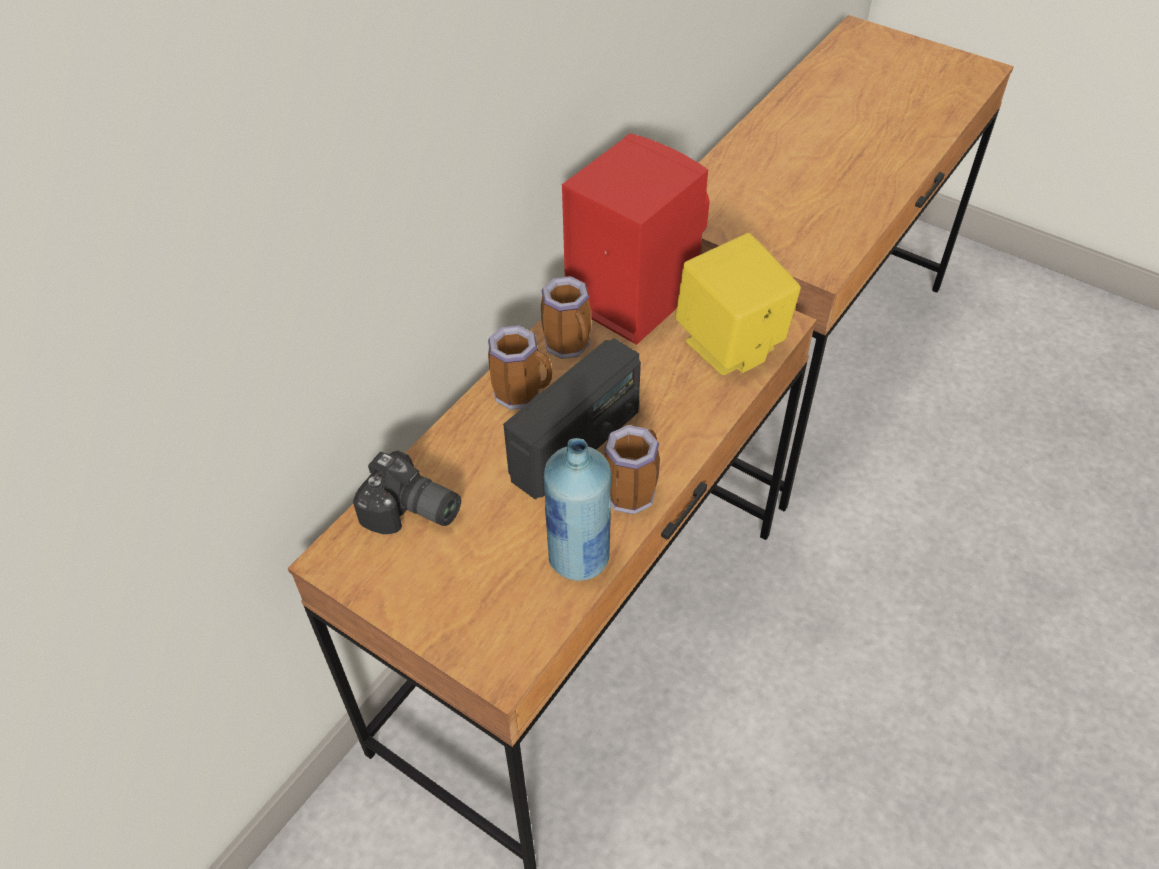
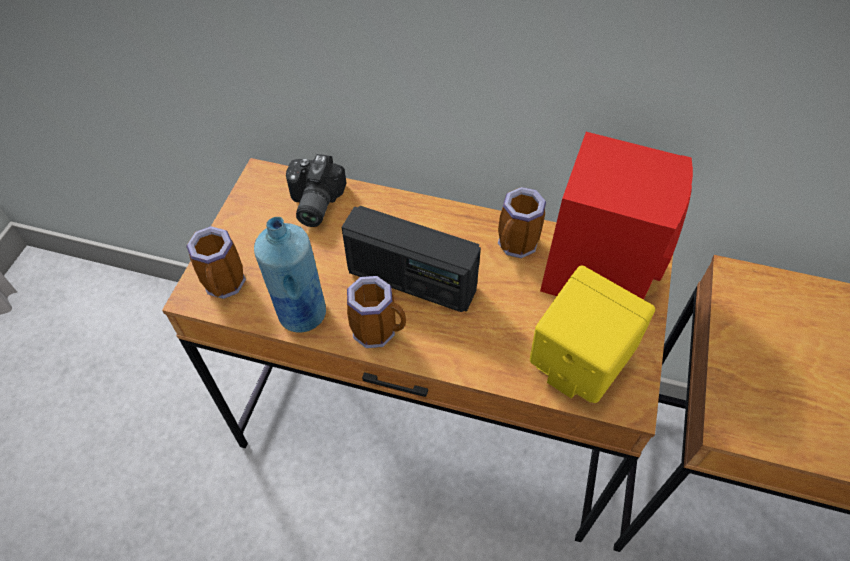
camera: 70 degrees right, 5 degrees up
(522, 393) = (450, 230): mug -> mug (226, 286)

